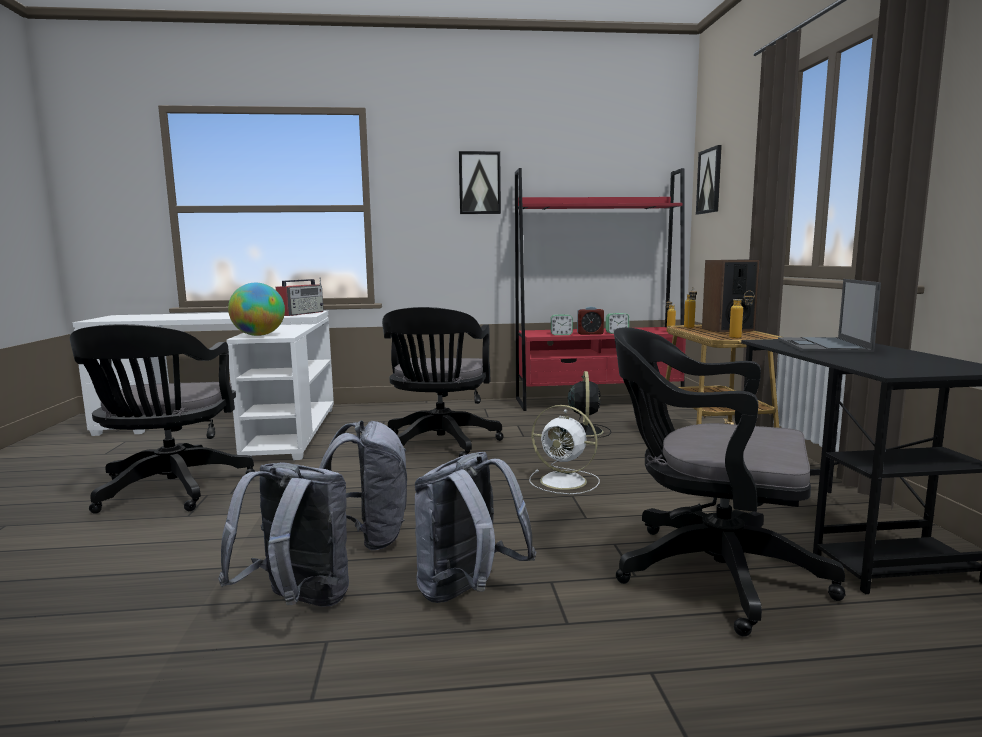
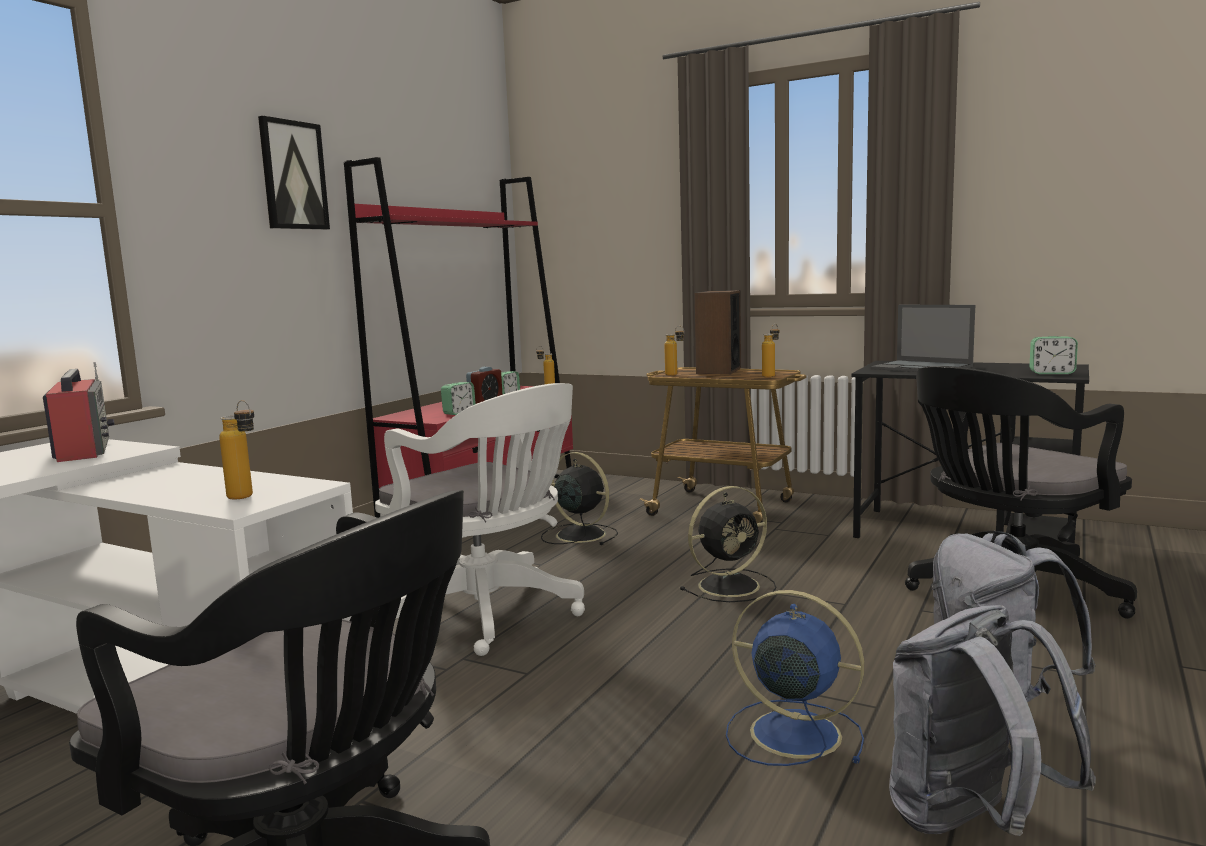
camera: 55 degrees left, 0 degrees up
(259, 335) = (246, 498): globe -> bottle
(369, 538) = (791, 733): grey backpack -> blue fan
(439, 445) = (489, 615): black office chair -> white office chair
(565, 481) = (731, 585): white fan -> black fan
(709, 181) = (558, 195): picture -> none
(898, 368) = (1052, 373): none -> alarm clock

